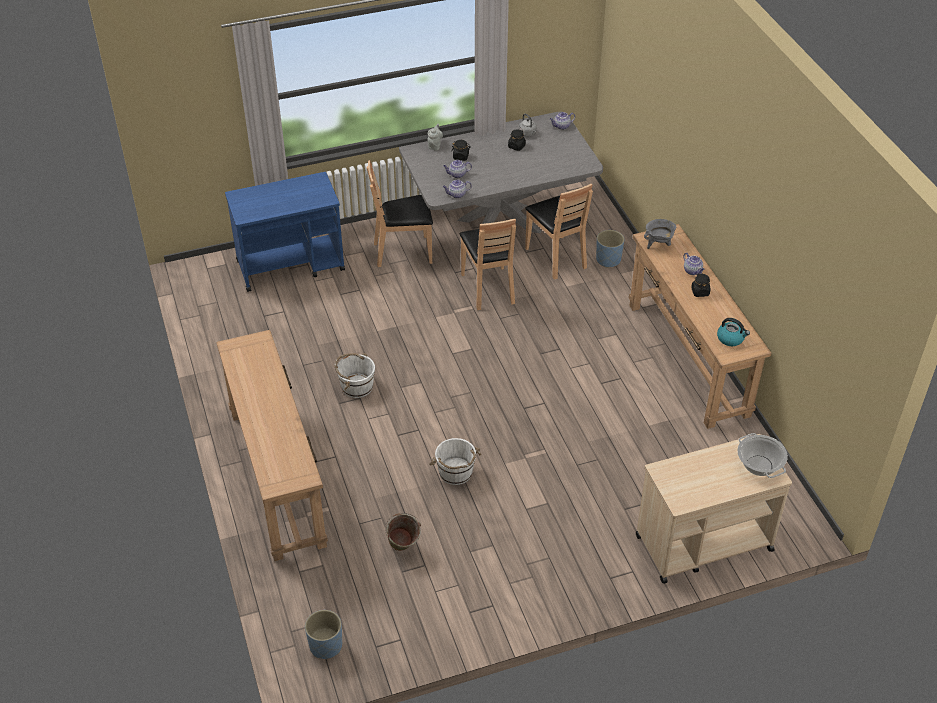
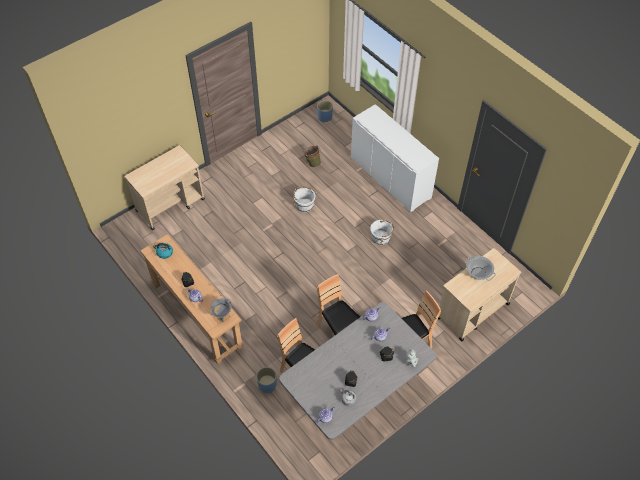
camera: 160 degrees right, 10 degrees up
(277, 477) = (390, 178): brown console table -> white cabinet
(291, 265) = (472, 311): blue cart -> beige cart
(759, 466) = (141, 179): cooking pot -> cooking pot (478, 273)

